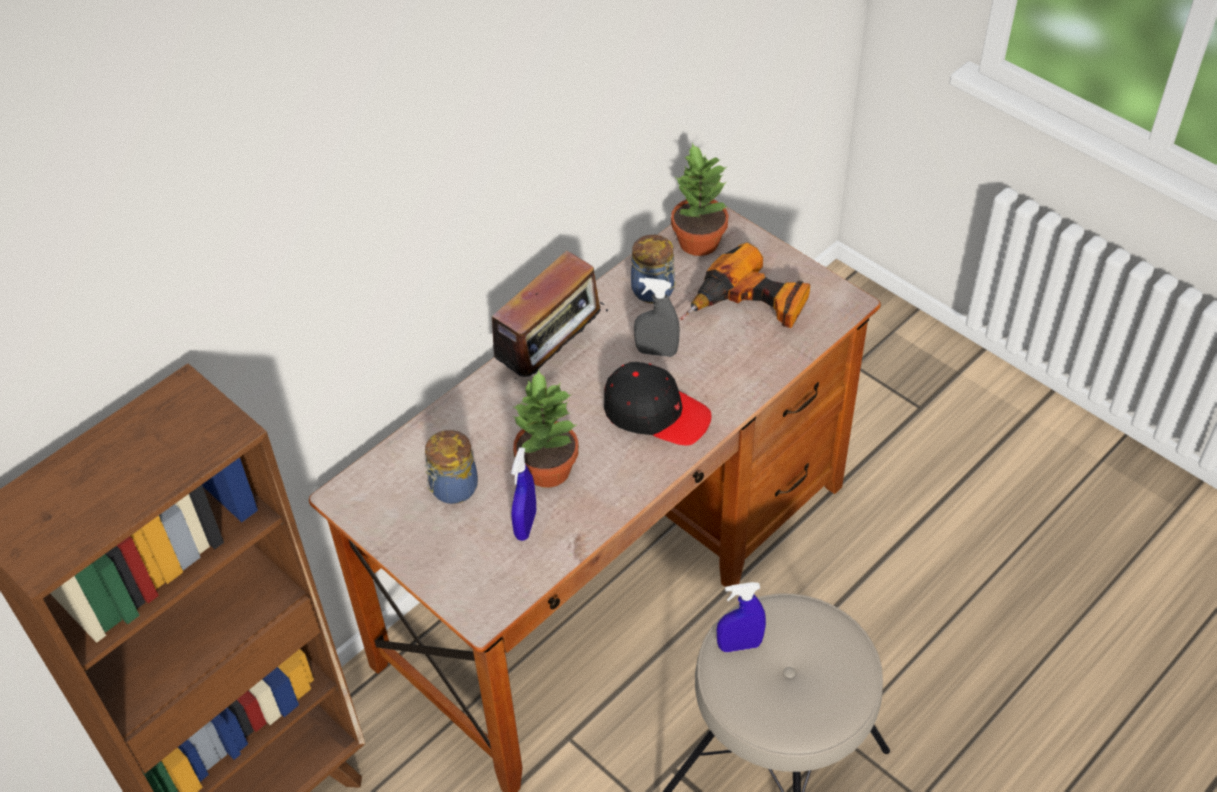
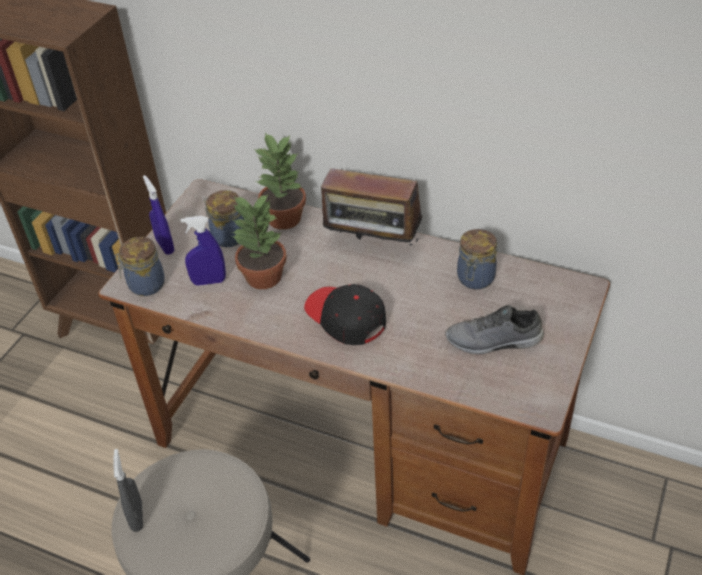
camera: 70 degrees right, 5 degrees down
(494, 593) = (145, 285): none -> jar
(656, 351) = (409, 300): grey spray bottle -> grey spray bottle (137, 517)
(656, 413) = (345, 318): black cap -> black cap turned 135 degrees clockwise
(698, 241) = (549, 288): potted plant -> potted plant (285, 218)
(739, 645) = (200, 470): blue spray bottle -> blue spray bottle (165, 246)
(749, 307) = (493, 342): power drill -> grey shoe

